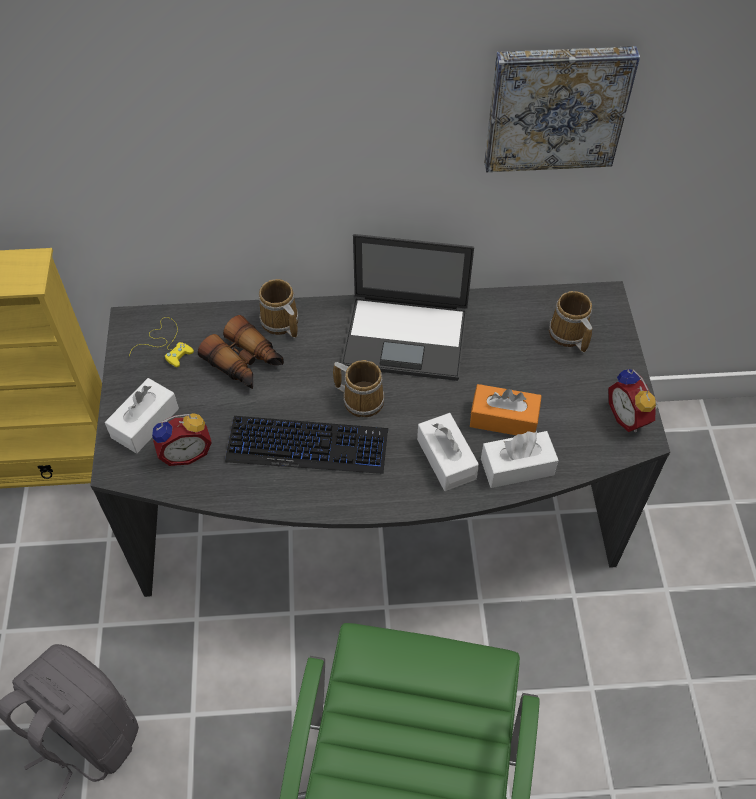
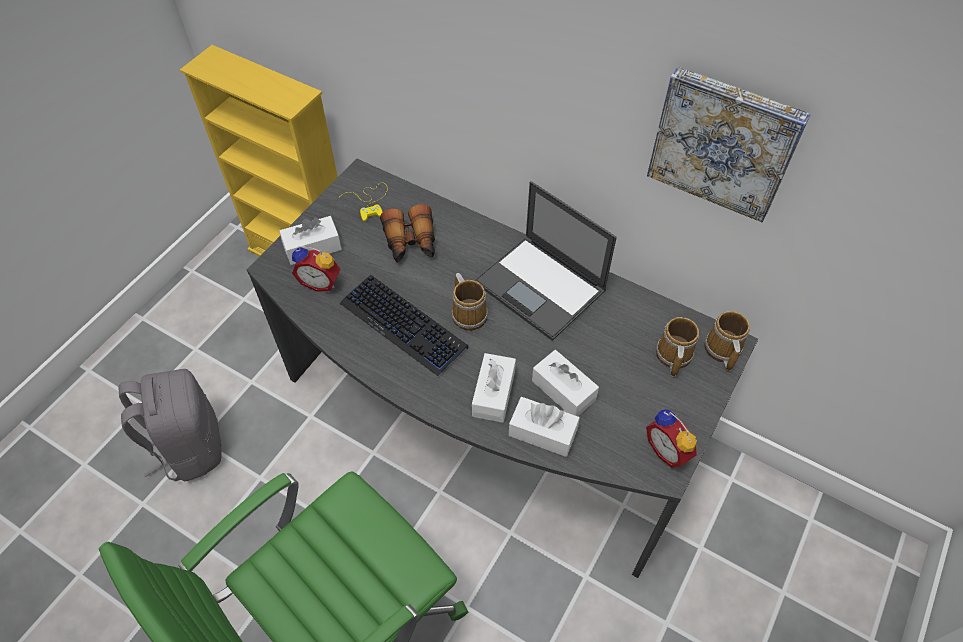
camera: 35 degrees right, 0 degrees up
(280, 323) = (458, 227): mug -> mug (721, 350)
(503, 419) = (563, 390): orange tissue box -> white tissue box
(629, 417) = (669, 450): alarm clock -> alarm clock turned 45 degrees counterclockwise

